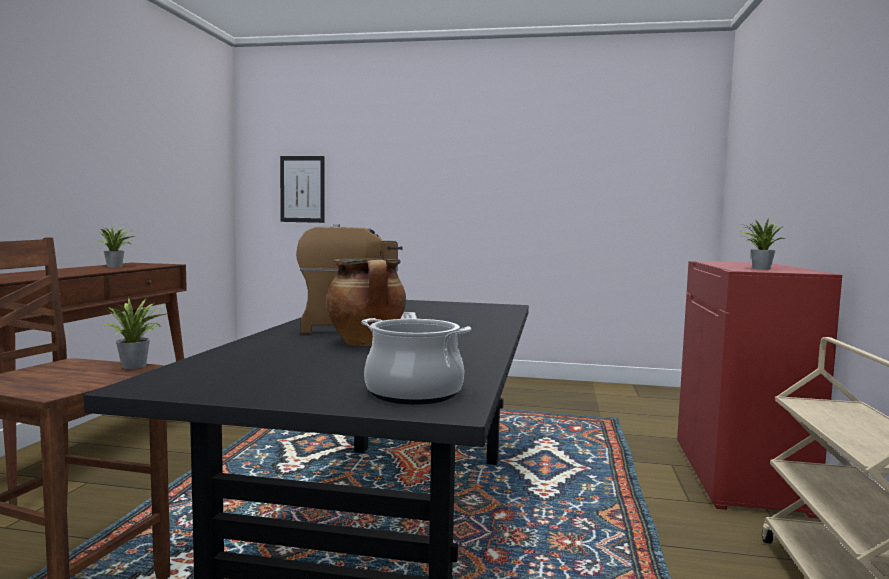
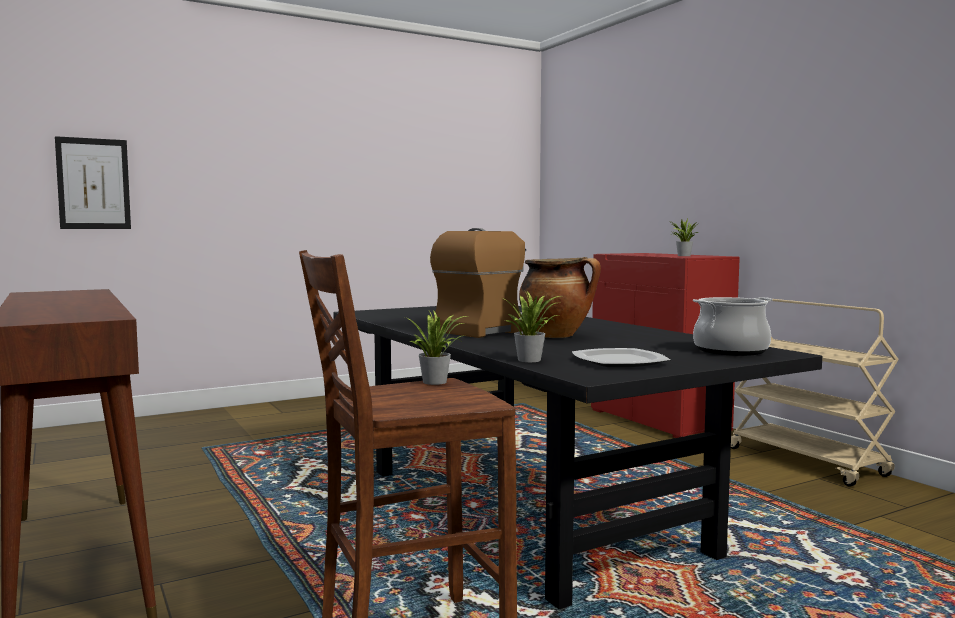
camera: 40 degrees left, 0 degrees up
(116, 266) = (60, 296): potted plant -> potted plant (531, 360)
(248, 378) = (619, 361): none -> plate

